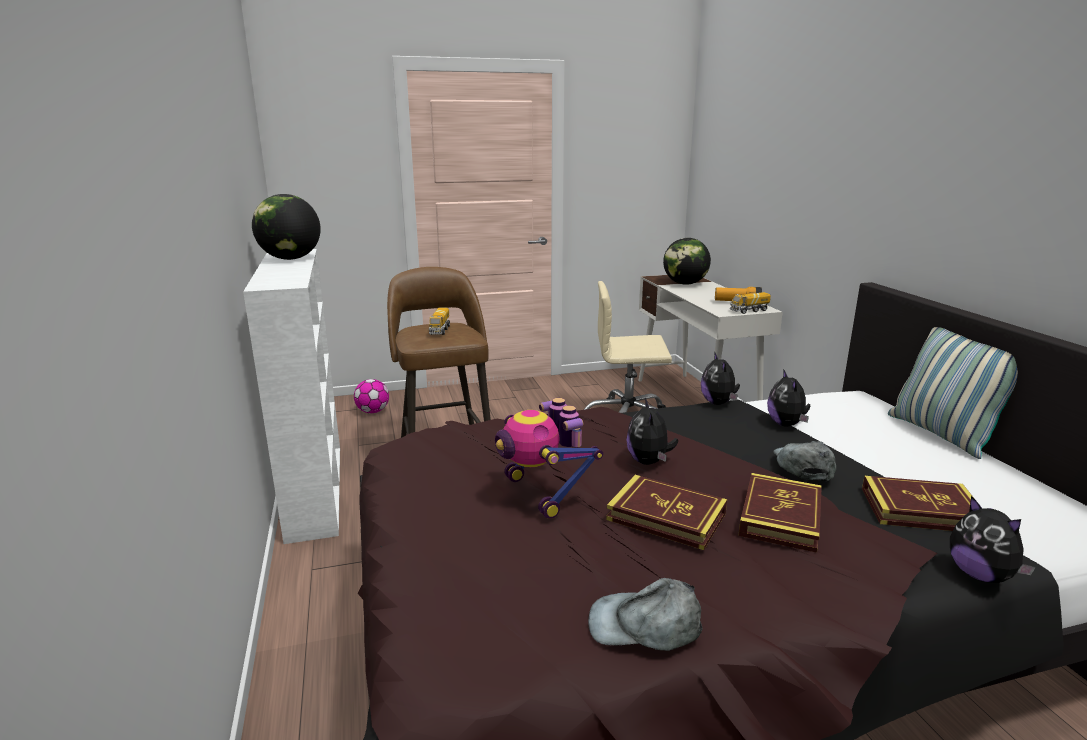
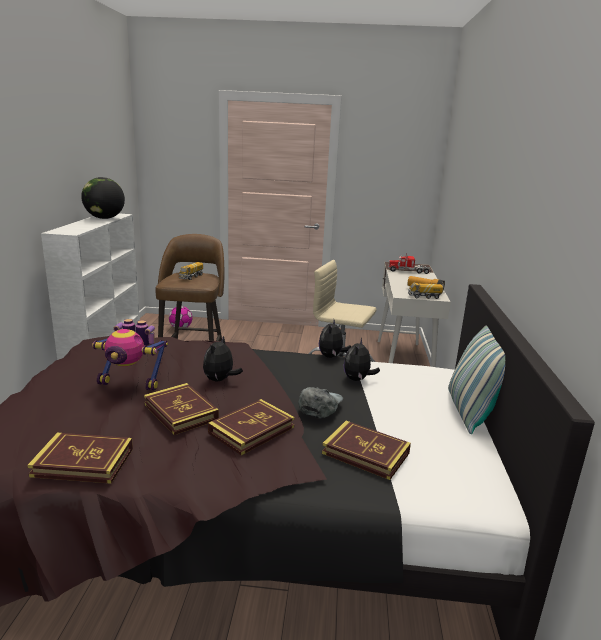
camera: 20 degrees right, 0 degrees up
(542, 493) = (131, 382): toy robot -> toy robot turned 75 degrees counterclockwise
(645, 625) = (83, 462): grey cap -> book
(685, 283) = (408, 271): globe -> toy truck
(980, 575) = (342, 501): plush toy -> none

